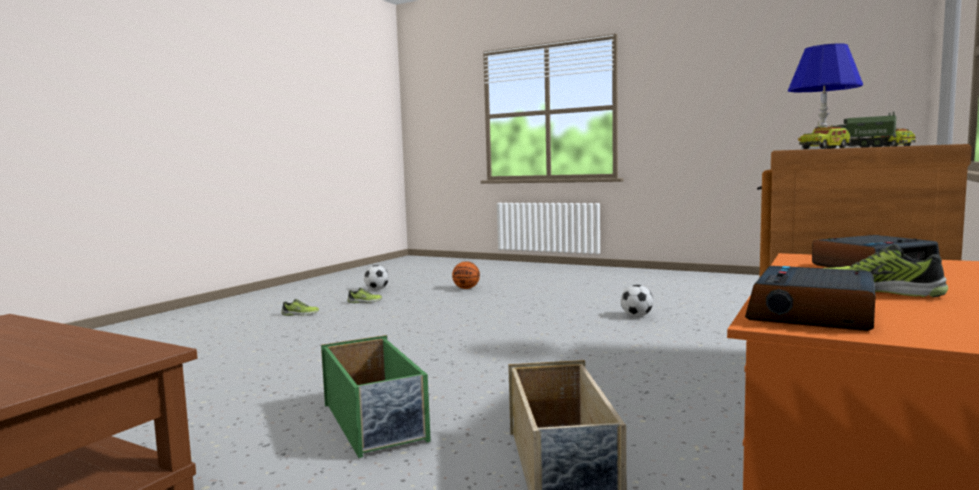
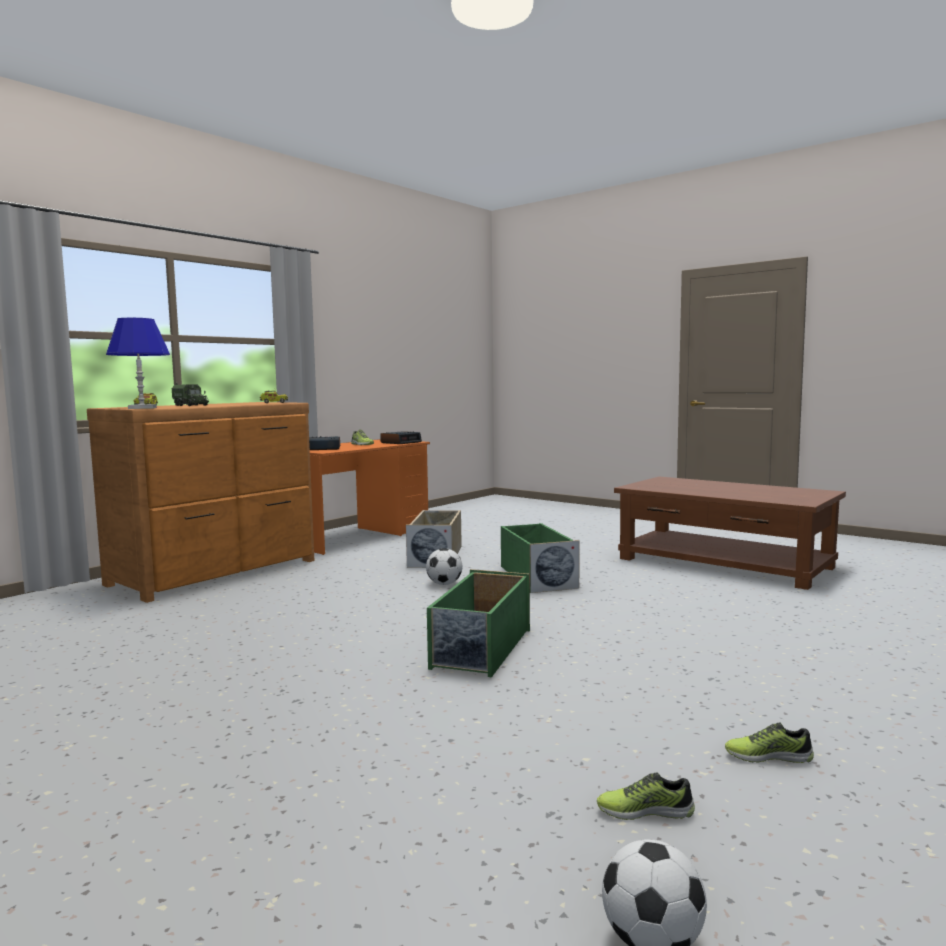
camera: 170 degrees left, 0 degrees up
(434, 339) = (481, 649): none -> green storage box
(466, 288) = (321, 880): basketball -> none
(636, 316) = (156, 669): football -> football (444, 584)

